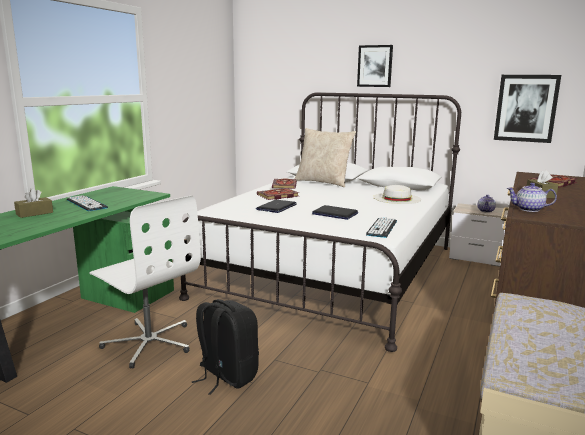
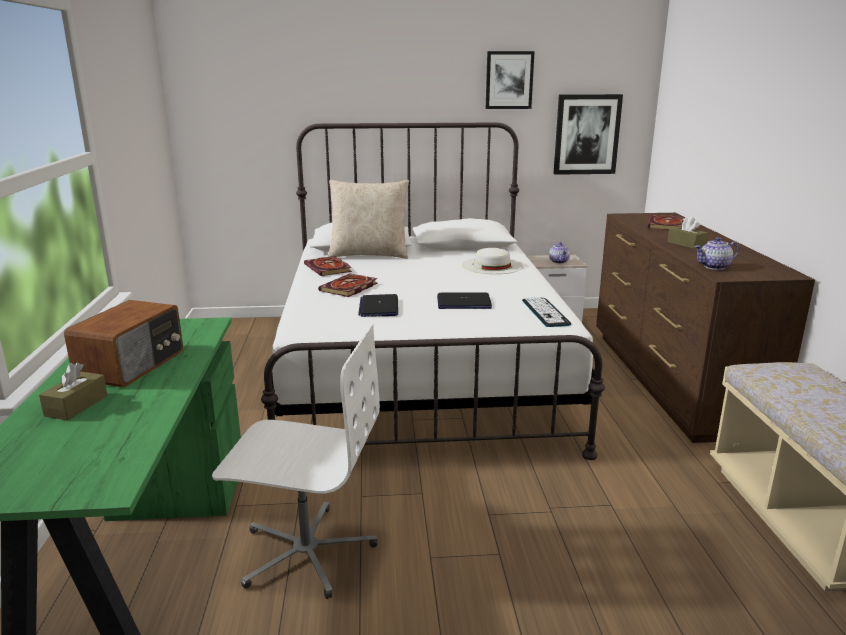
camera: 30 degrees left, 5 degrees up
(86, 204) = (133, 365): keyboard -> radio
(226, 376) = (461, 558): black backpack -> none
(375, 66) = (399, 84): picture -> picture (509, 80)

